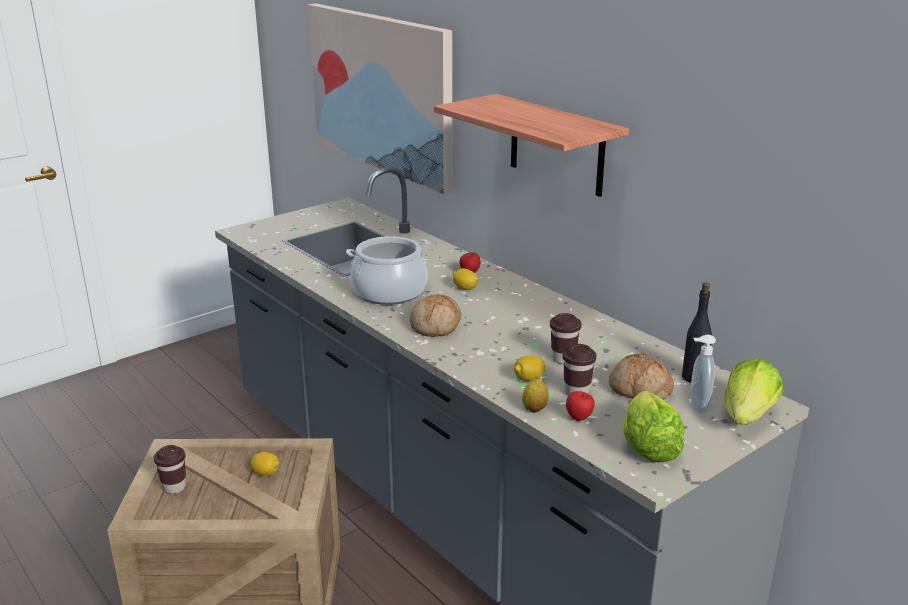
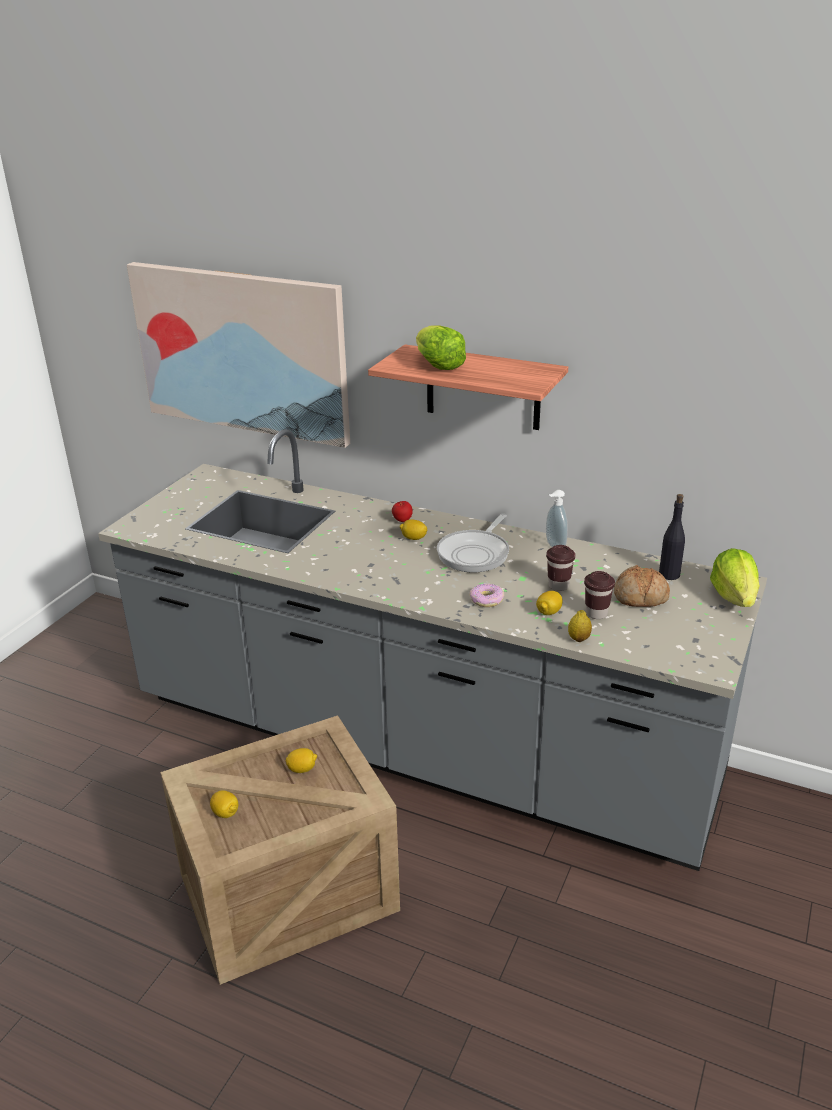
camera: 25 degrees left, 5 degrees up
(174, 487) = (225, 813): brown cup -> lemon
(389, 292) = (348, 559): cooking pot -> none
(436, 326) = (425, 583): bread -> none
(479, 354) = (487, 600): none -> donut
(510, 313) = (475, 553): none -> frying pan
(579, 418) = (619, 636): apple -> none
(648, 445) = (688, 644): lettuce -> lettuce (437, 365)
(696, 406) = (692, 600): soap dispenser -> soap dispenser (554, 546)

